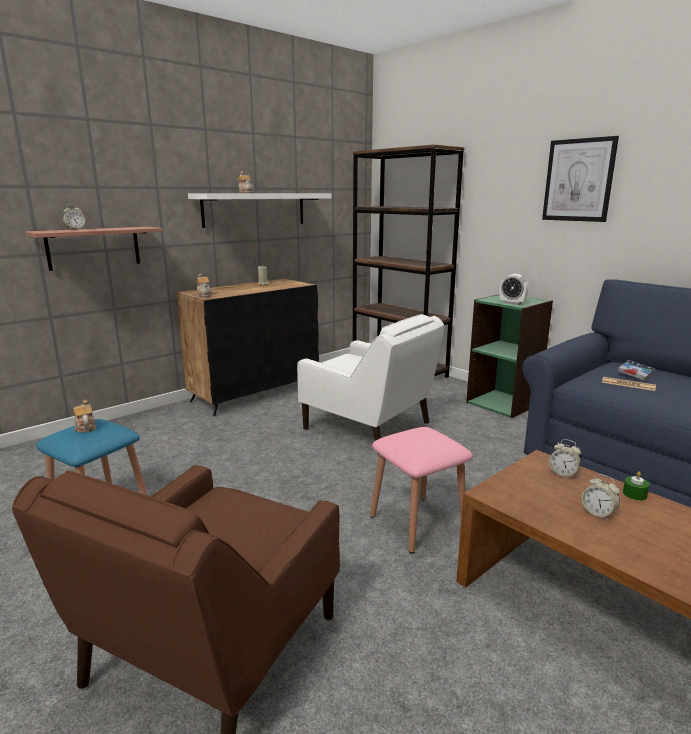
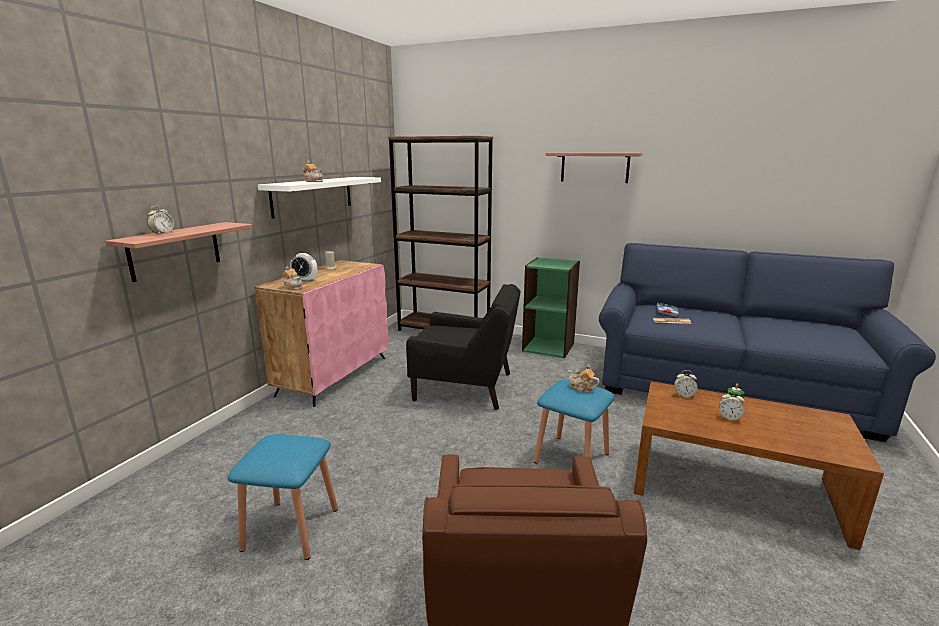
camera: 25 degrees left, 0 degrees up
(85, 427) = (275, 446): teapot -> teapot (581, 388)
(255, 393) = (334, 375): black cabinet -> pink cabinet
(368, 427) = (466, 387): white armchair -> black armchair
(417, 522) = (571, 458): pink stool -> blue stool
(512, 303) = (557, 266): alarm clock -> alarm clock (305, 280)
(578, 180) = (594, 167): picture -> shelf

